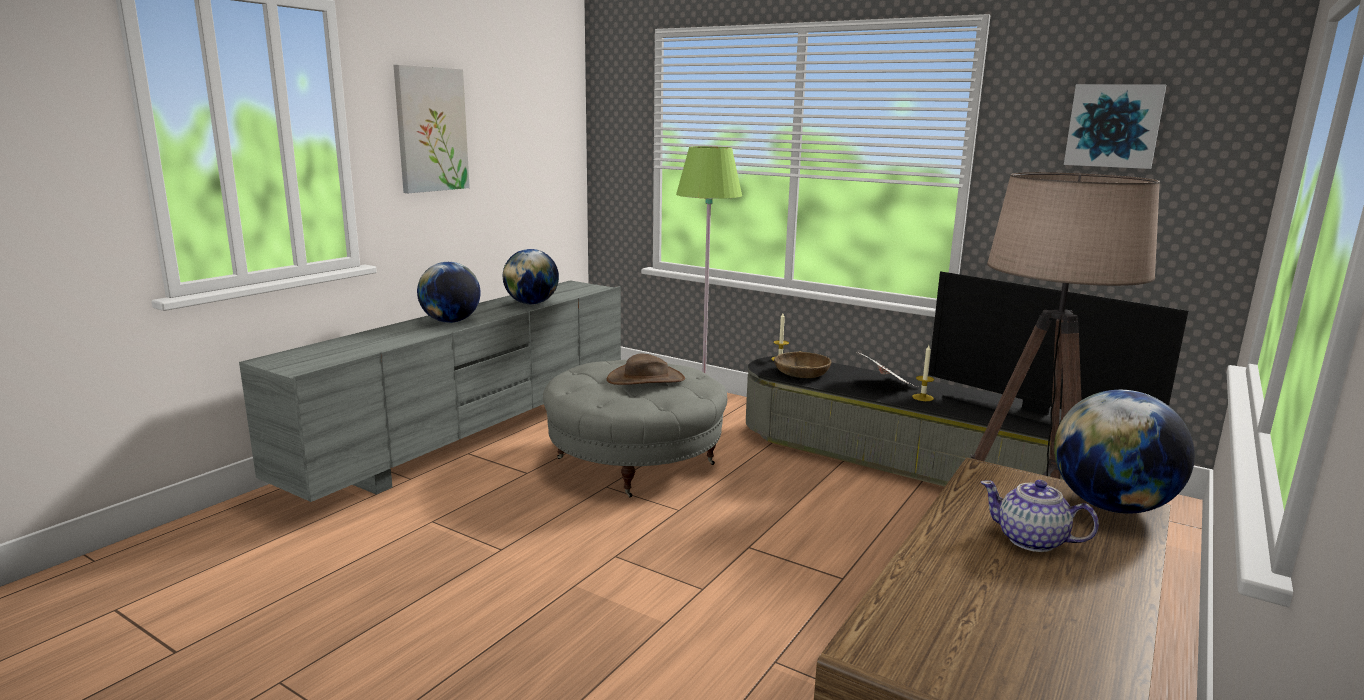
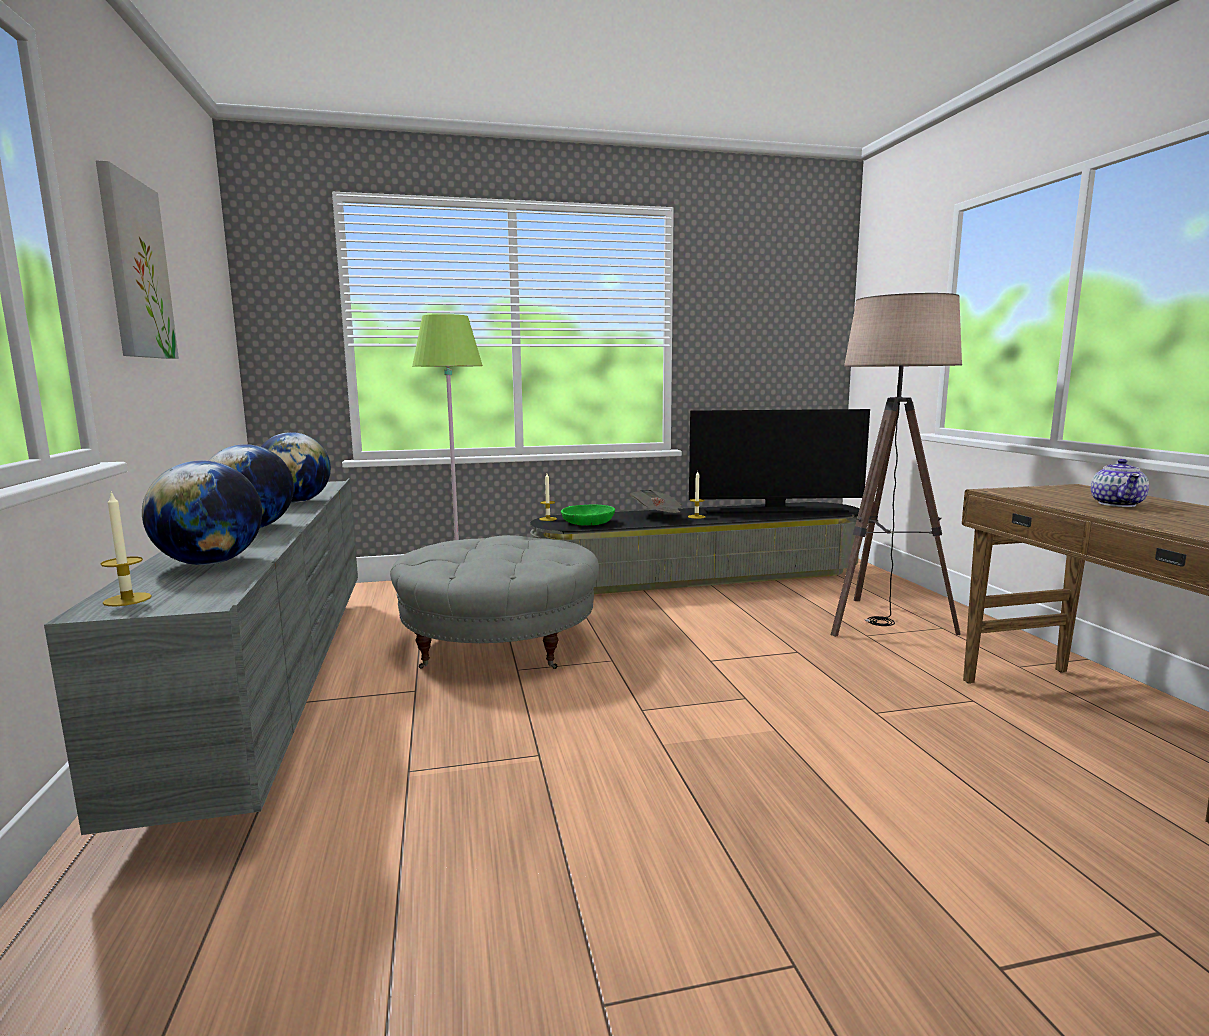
camera: 45 degrees left, 5 degrees down
(287, 357) = (127, 599): none -> candle
(646, 379) = (507, 548): brown hat -> none
(801, 373) = (587, 522): brown bowl -> green bowl
(1032, 541) = (1117, 504): teapot -> teapot turned 60 degrees counterclockwise
(1111, 506) = (1073, 488): globe -> globe (210, 563)
(1113, 126) = (763, 296): picture -> none

